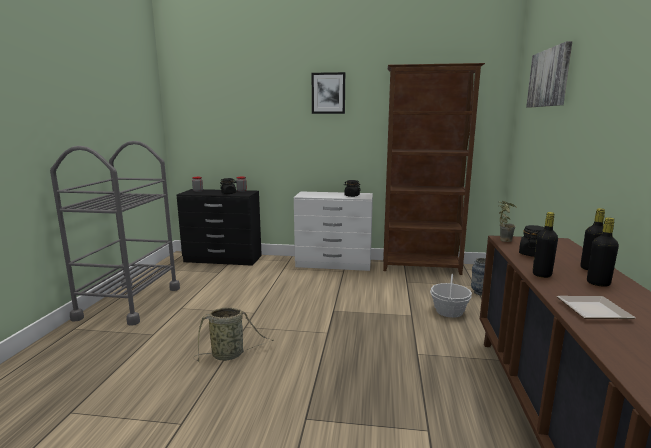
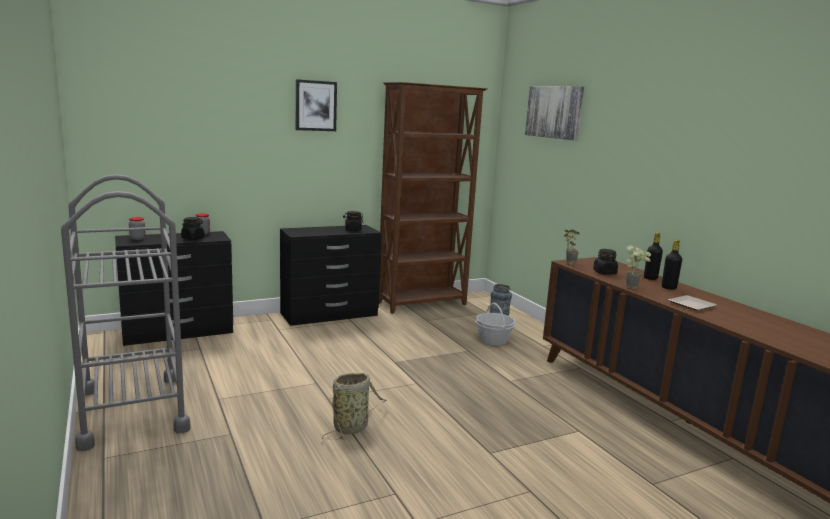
camera: 35 degrees left, 0 degrees up
(334, 264) = (330, 314): white dresser -> black dresser
(541, 274) = (634, 287): black bottle -> potted plant

